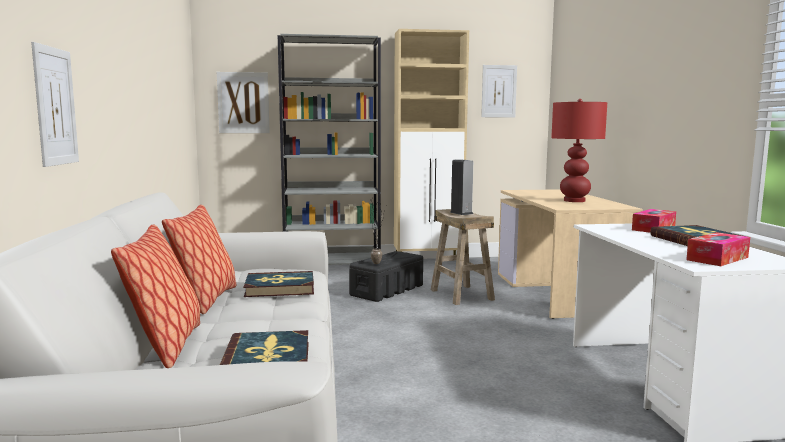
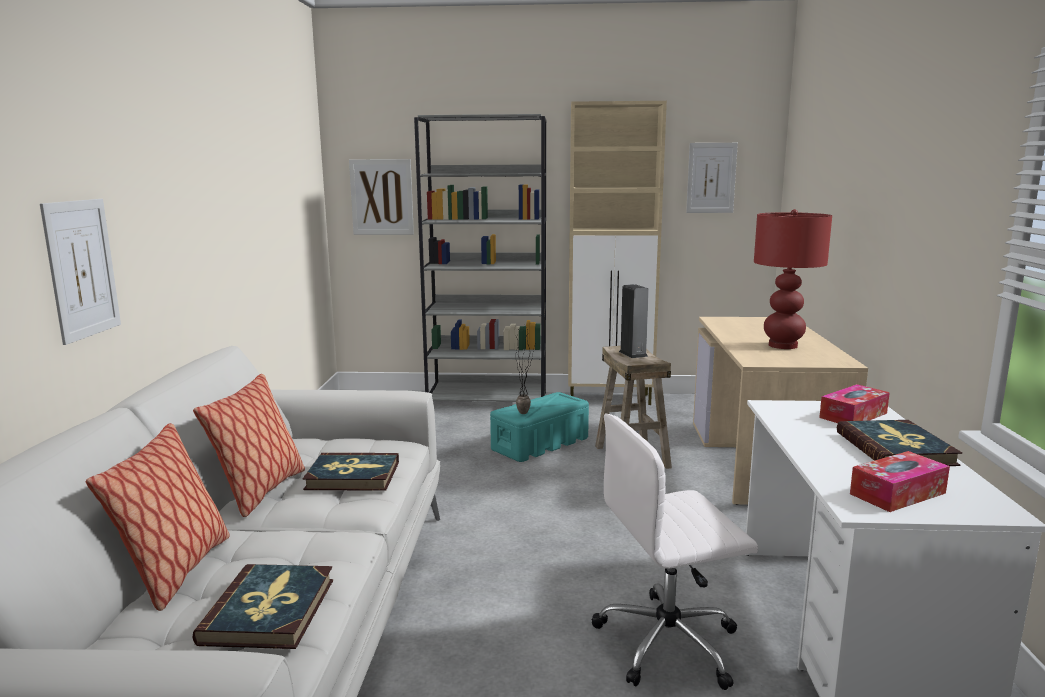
camera: 10 degrees right, 5 degrees up
(386, 290) = (539, 444): black storage box -> turquoise storage box
(545, 401) = (670, 642): none -> white office chair

